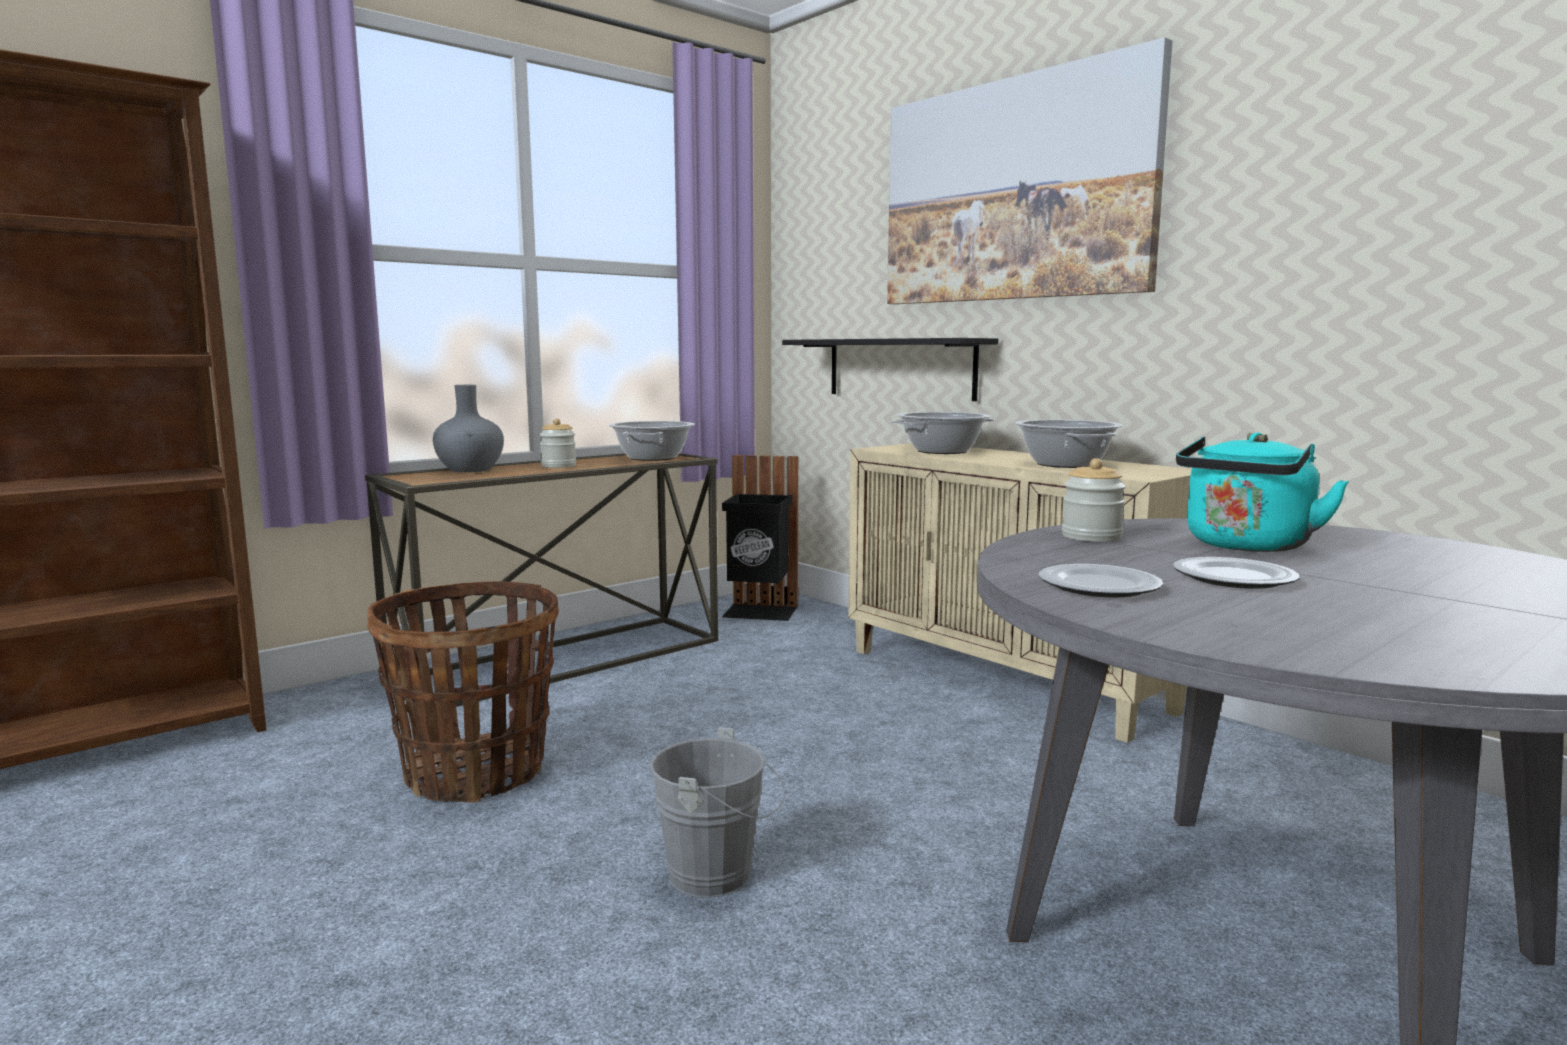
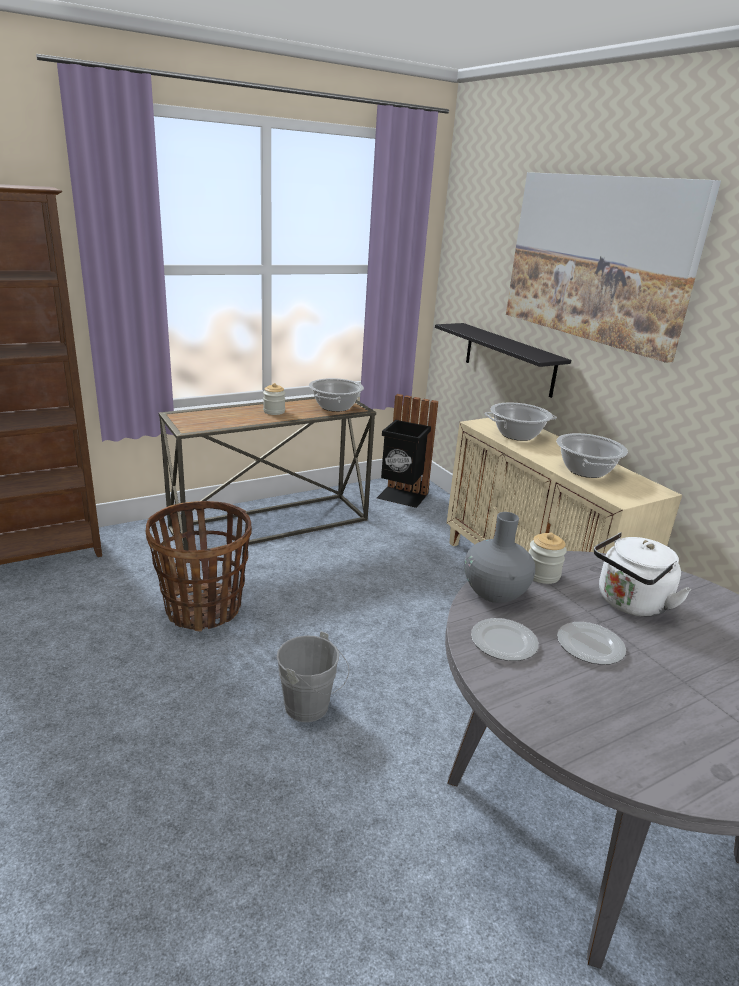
camera: 10 degrees right, 15 degrees up
(470, 470) = (219, 413): grey vase -> grey vase (494, 592)
(1245, 546) = (629, 604): turquoise kettle -> white kettle

